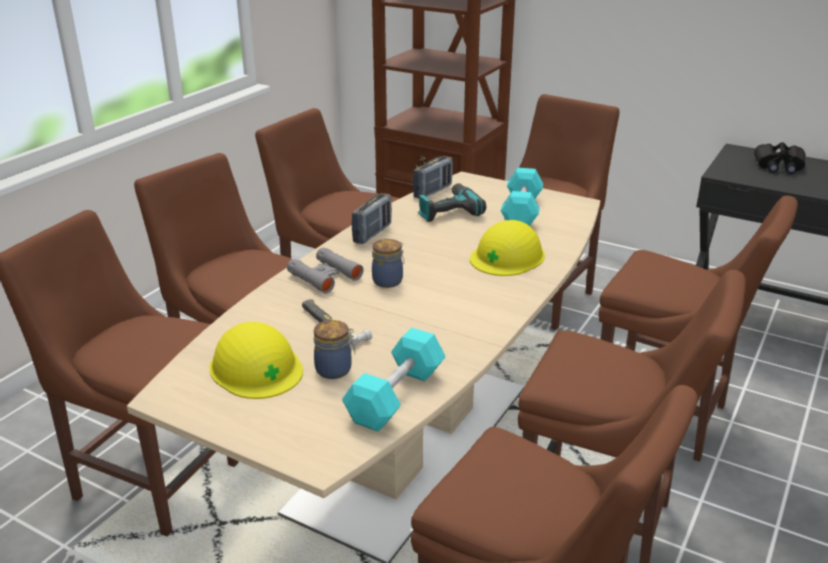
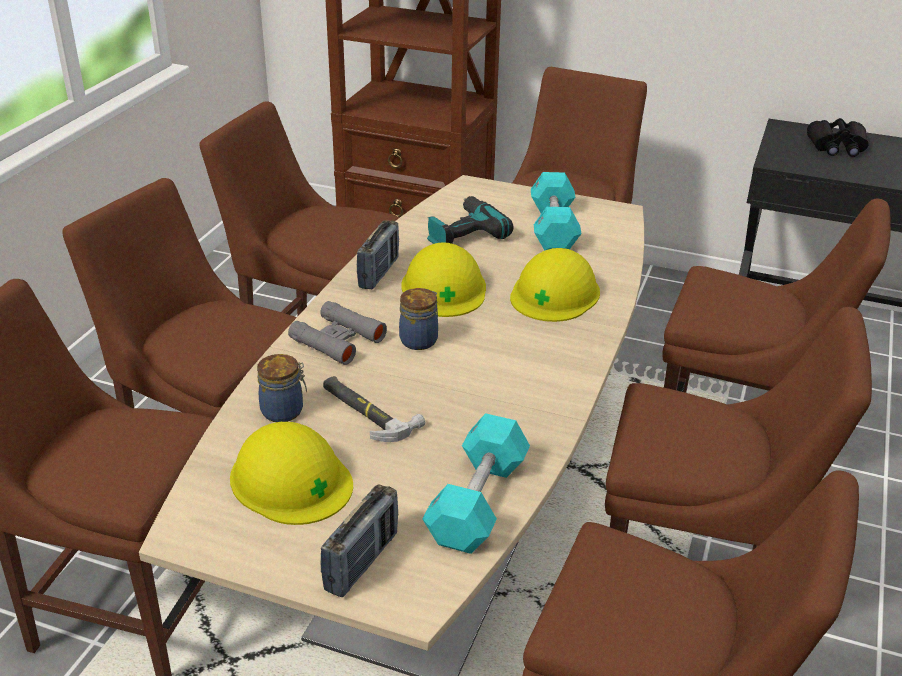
camera: 10 degrees left, 5 degrees up
(335, 370) = (392, 473): jar -> jar (284, 411)
(419, 247) = (444, 288): none -> yellow hard hat
(433, 191) = (436, 206): radio -> radio (362, 562)

